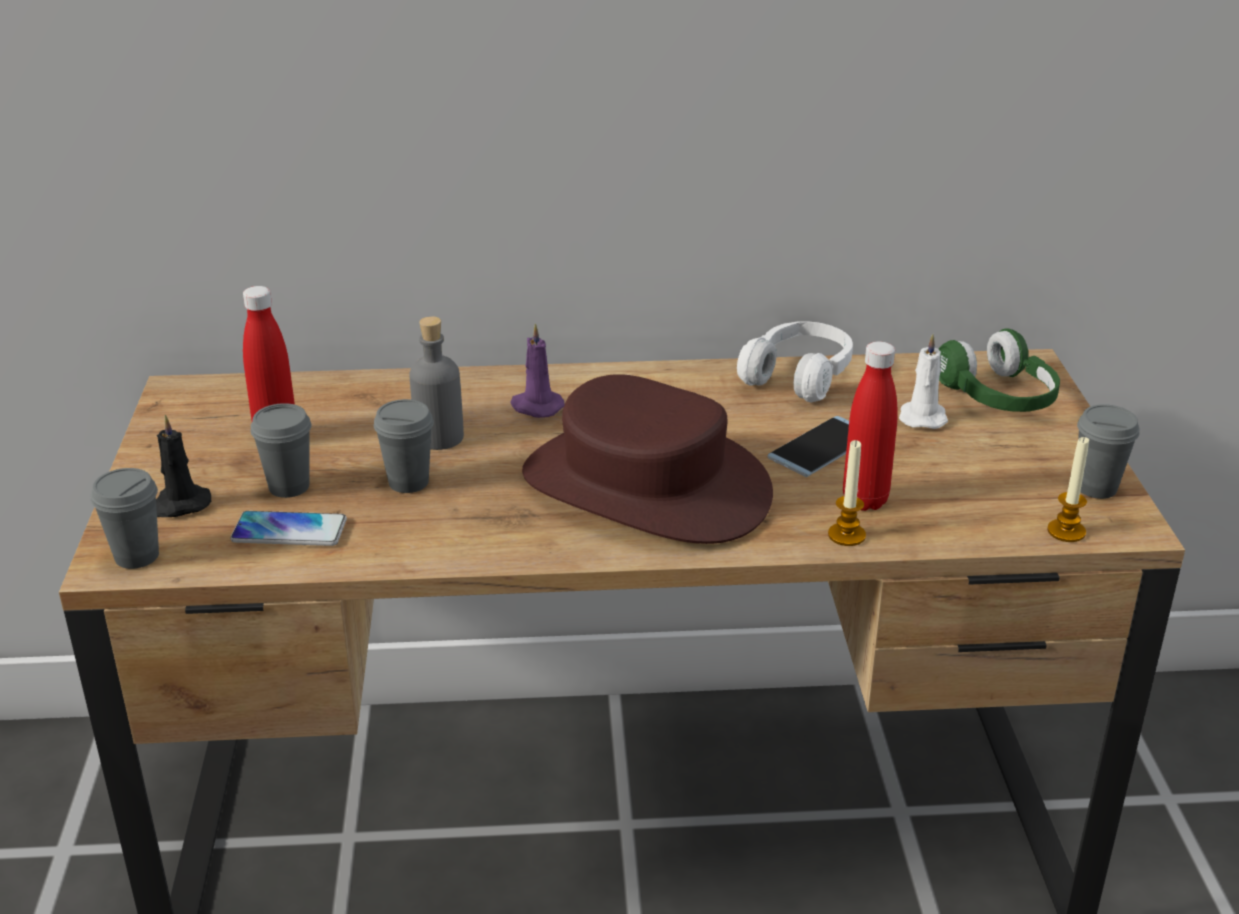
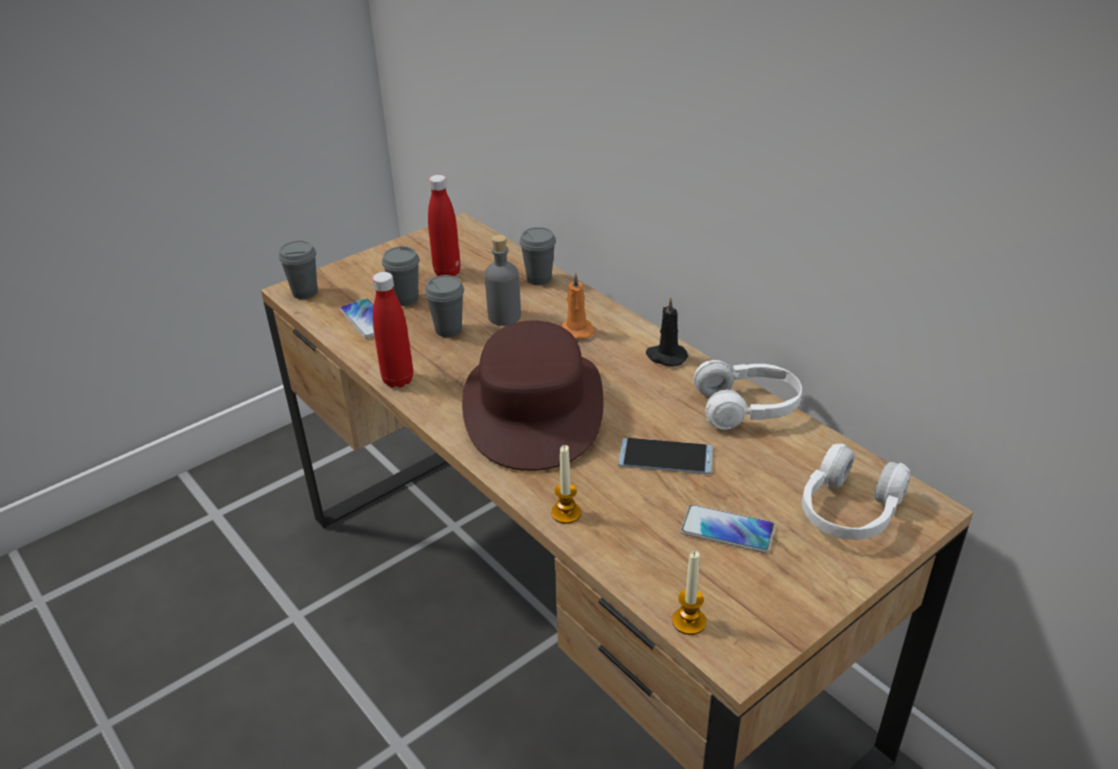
camera: 55 degrees right, 5 degrees up
(179, 505) = (358, 280): black candle -> black candle (665, 356)
(535, 407) = (576, 330): purple candle -> orange candle
(865, 500) = (619, 504): red bottle -> red bottle (398, 380)
(922, 417) = (766, 485): white candle -> none
(963, 461) = (727, 530): none -> phone
(998, 397) = (848, 511): green headphones -> white headphones
(1096, 488) = (774, 616): grey cup -> grey cup (539, 279)

